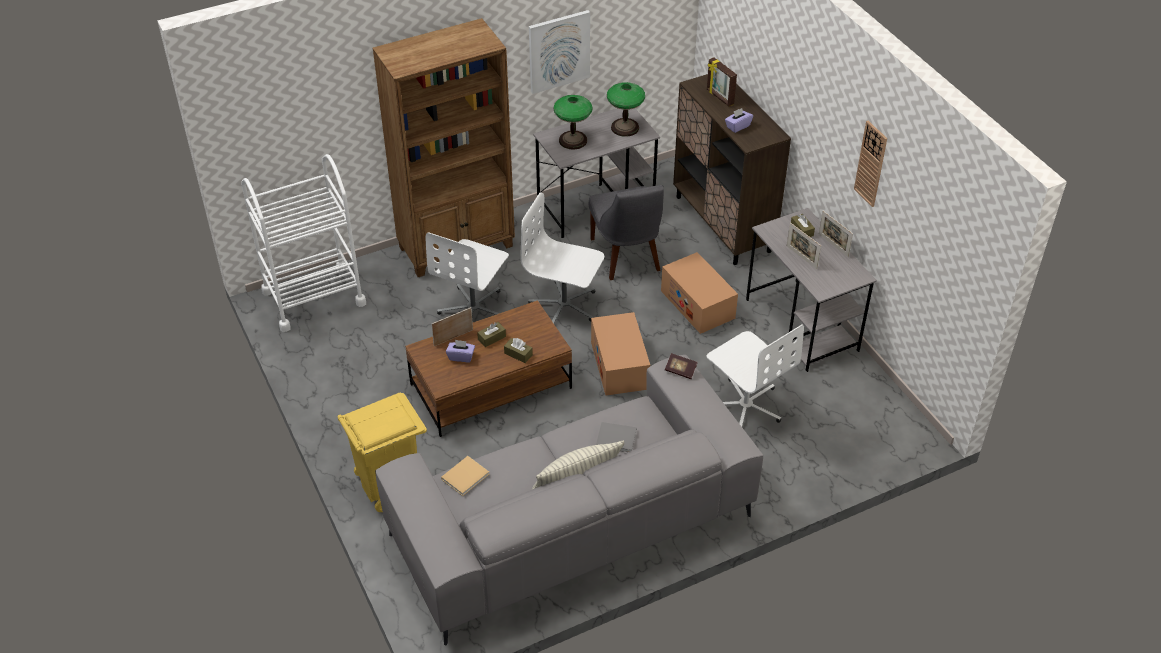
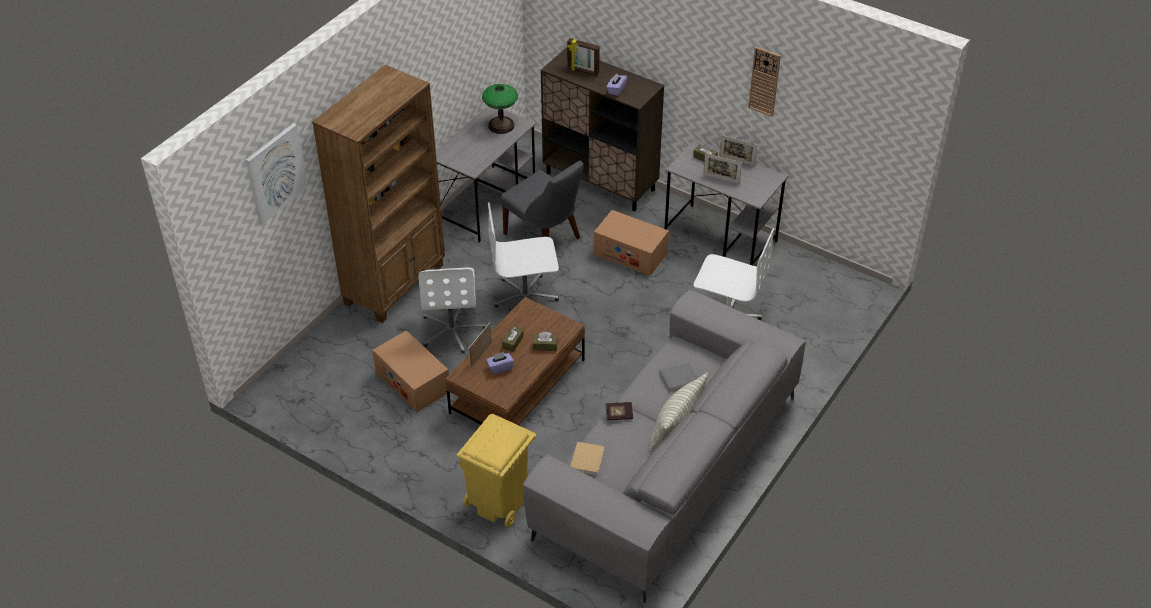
camera: 30 degrees left, 0 degrees up
(314, 297) = (302, 377): white cart -> none
(559, 51) = (437, 75): picture -> picture (275, 173)
(572, 140) = (466, 151): table lamp -> none
(619, 365) = (607, 326): cardboard box -> cardboard box (412, 381)
(680, 370) = (698, 302): book -> book (619, 415)

